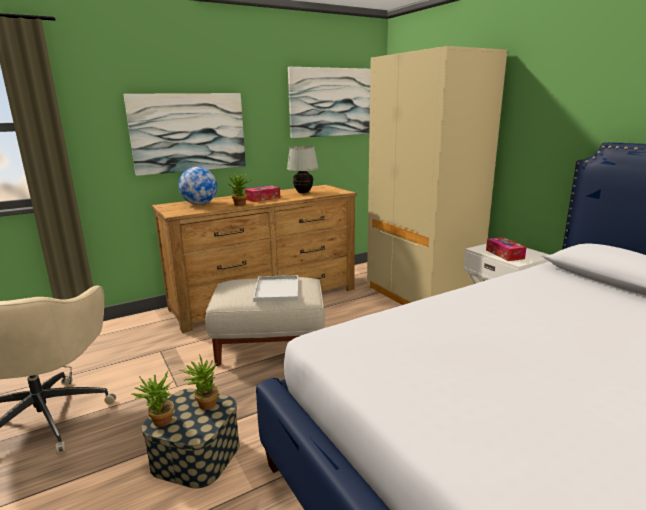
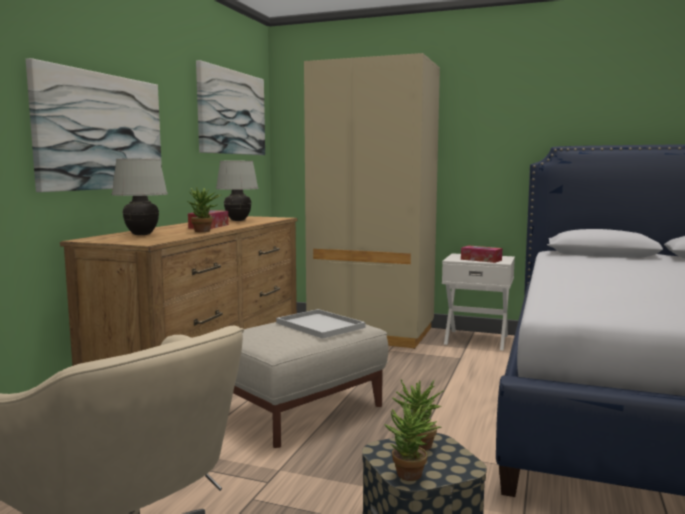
camera: 40 degrees left, 10 degrees down
(199, 204) = (141, 235): globe -> white table lamp

